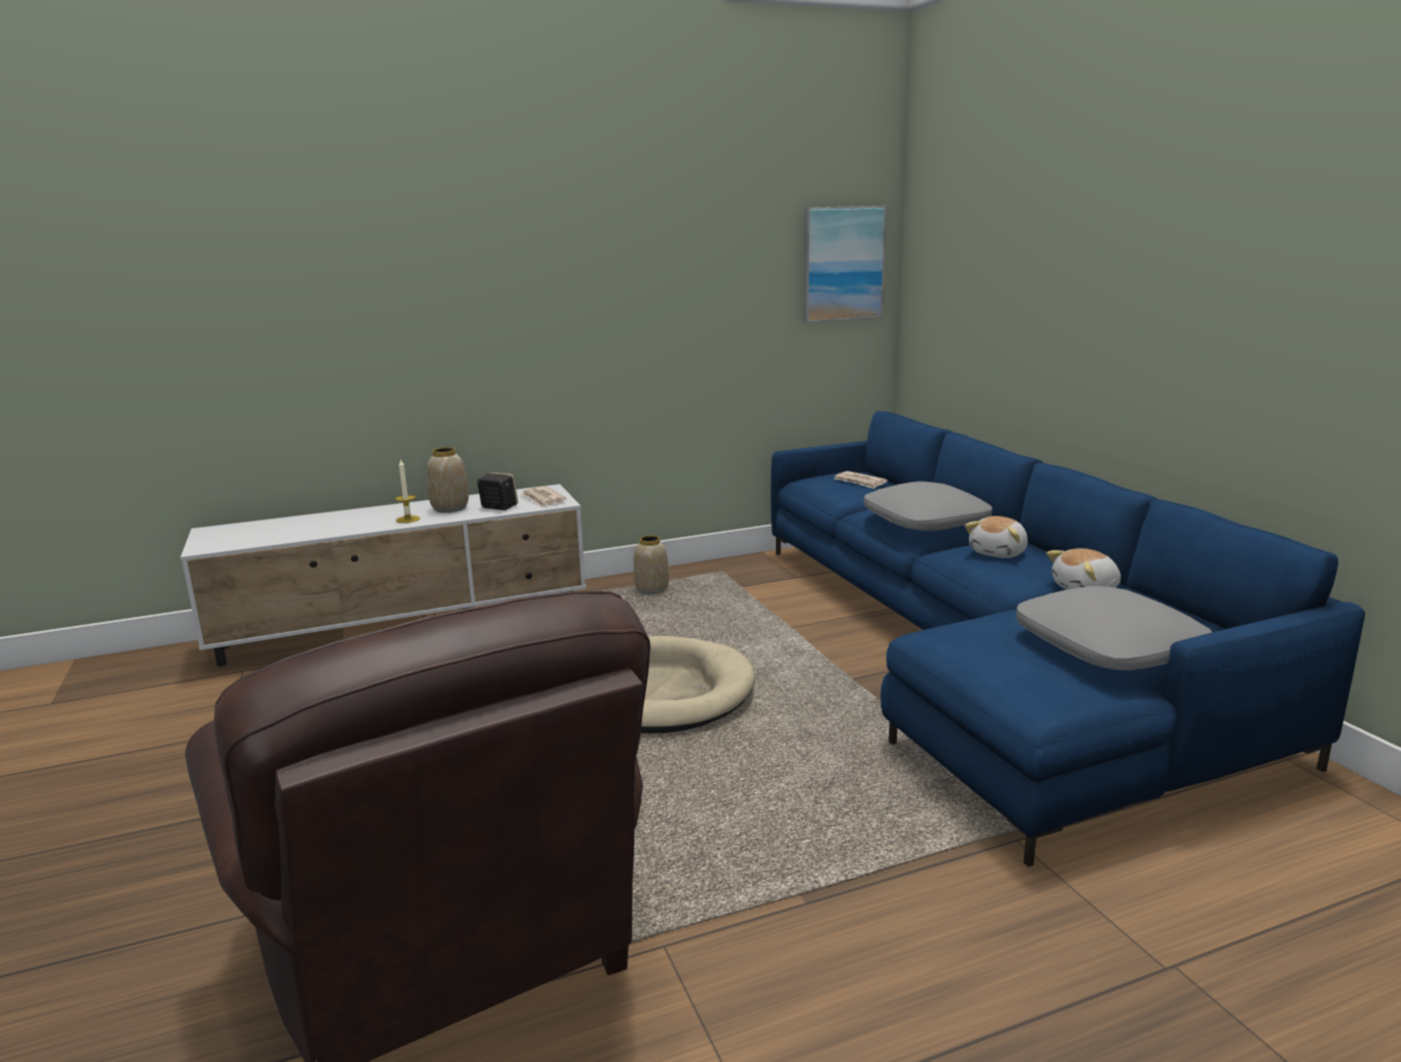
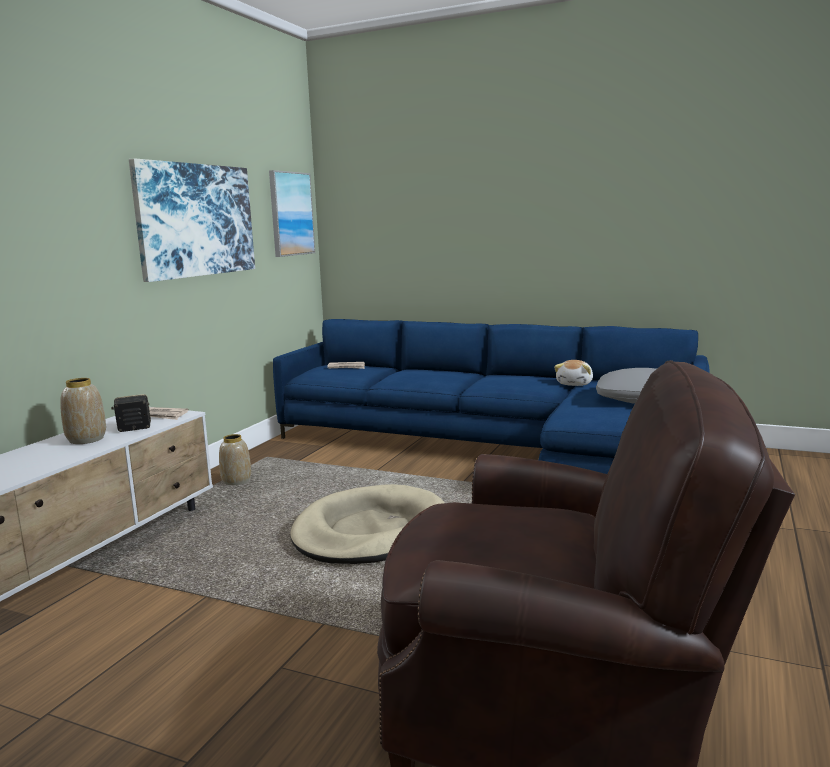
camera: 45 degrees left, 5 degrees down
(408, 519) = (64, 455): candle -> none
(663, 278) = (196, 220): none -> picture
(926, 522) = (435, 375): grey pillow -> none
(999, 553) = (506, 379): plush toy -> none

